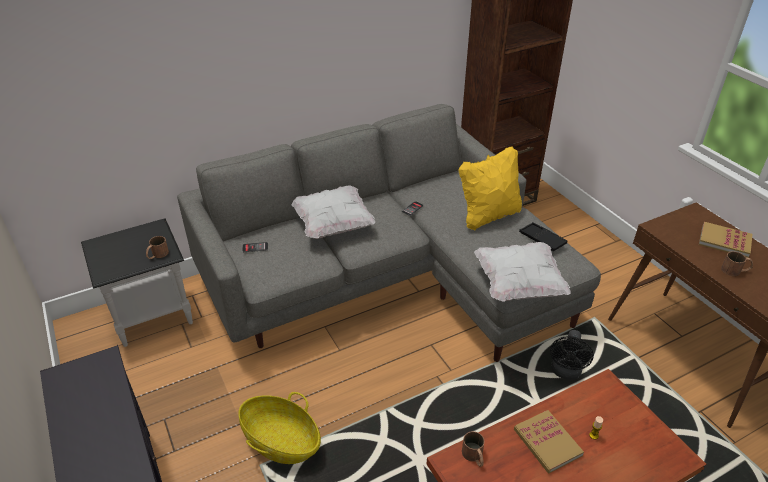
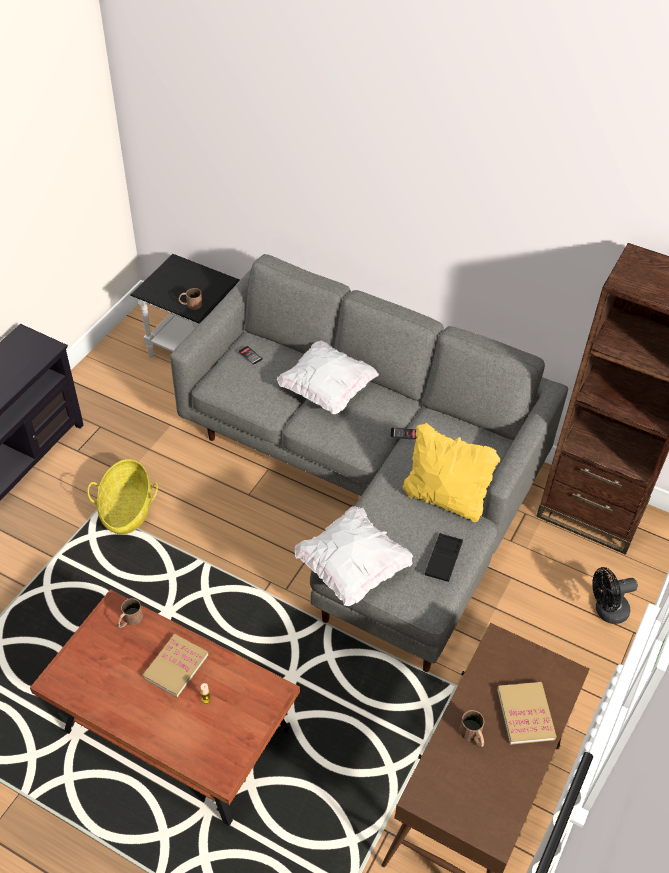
camera: 55 degrees right, 10 degrees up
(565, 373) = (352, 687): black fan -> black fan (606, 611)

